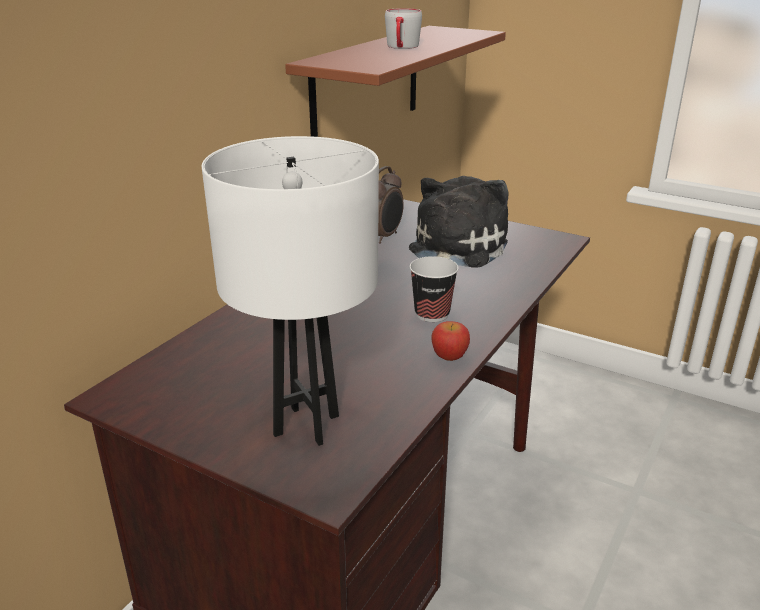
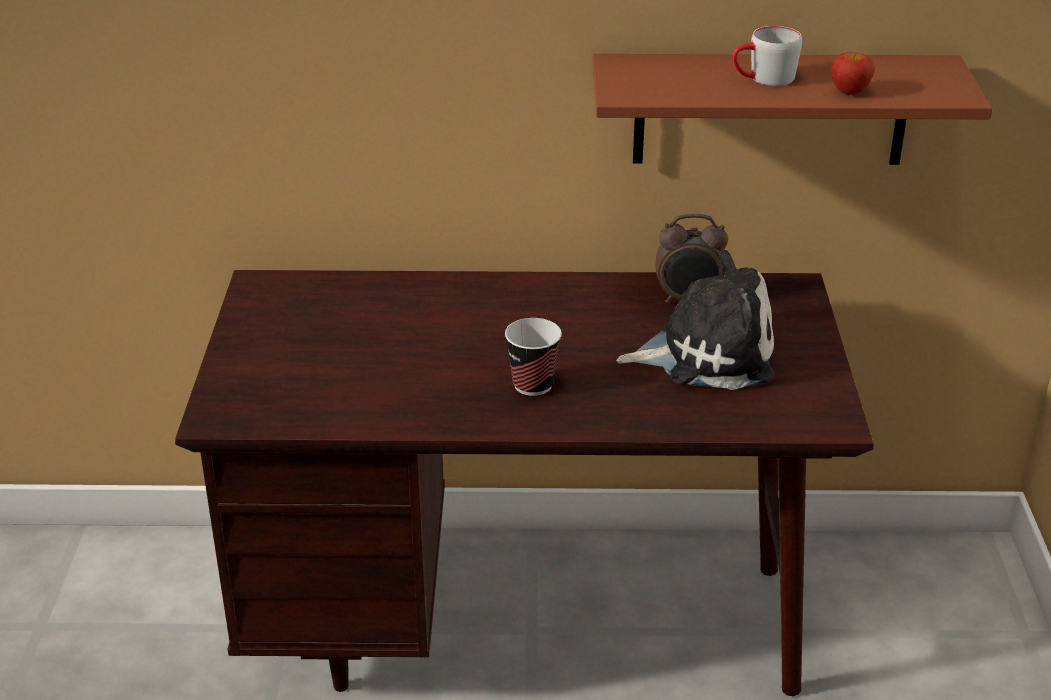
camera: 60 degrees right, 5 degrees up
(307, 425) = (286, 381): white table lamp -> none
(449, 356) = (456, 419): apple -> apple (849, 91)

